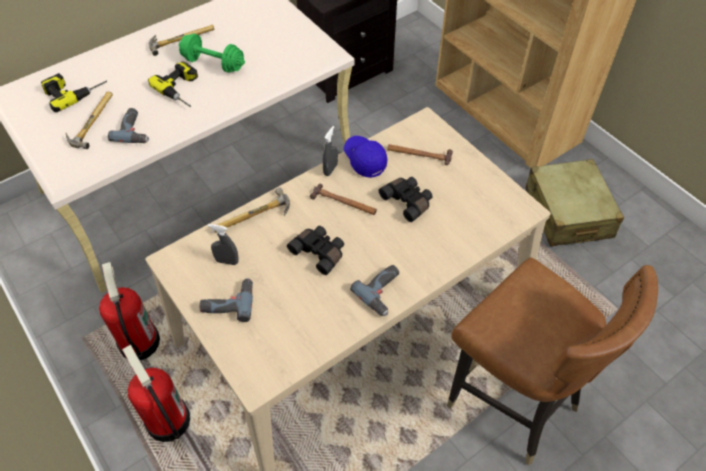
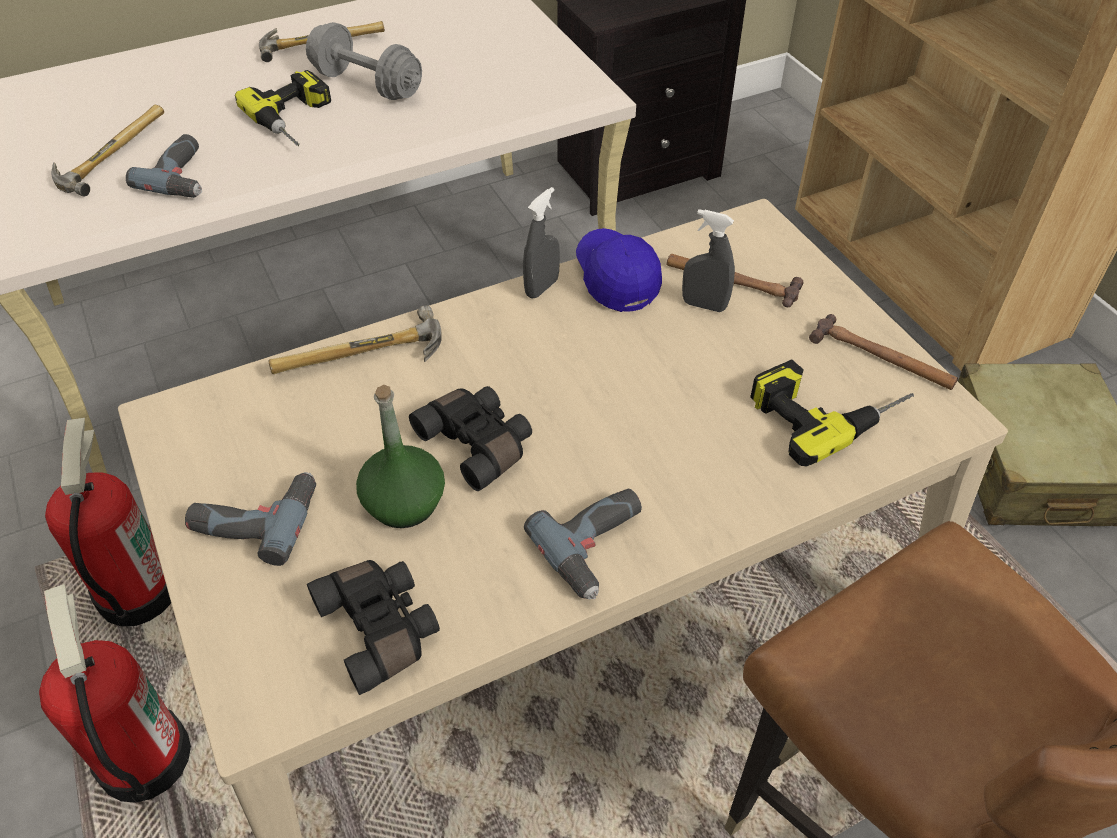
camera: 10 degrees right, 5 degrees down
(74, 91) = (102, 102): power drill -> power drill (826, 408)
(213, 64) = (367, 85): green dumbbell -> grey dumbbell
(227, 261) = (280, 435): grey spray bottle -> grey spray bottle (704, 305)
(293, 285) = (404, 503): none -> green bottle
(344, 202) = (554, 352): hammer -> hammer (882, 358)
(408, 201) = (691, 367): black binoculars -> black binoculars (381, 628)

